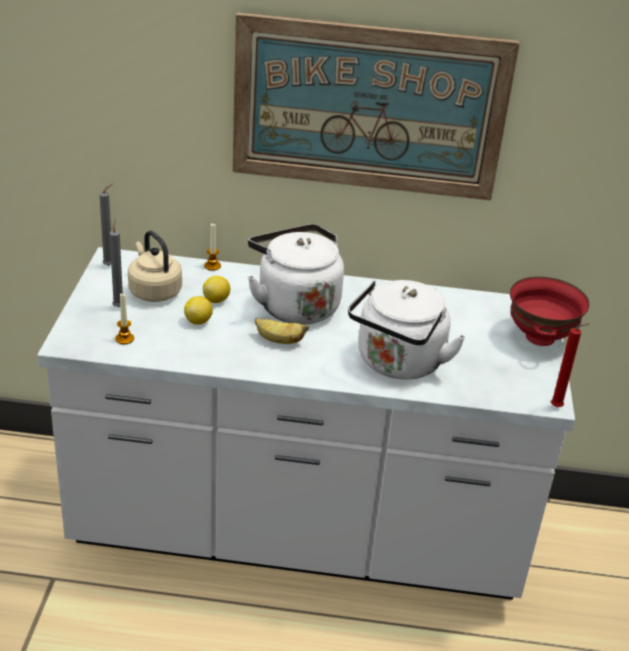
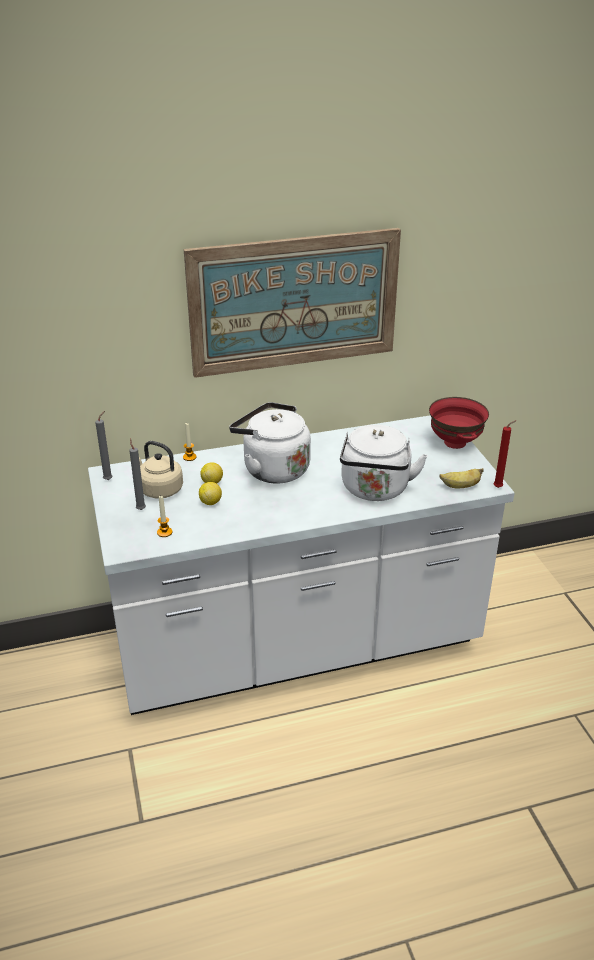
camera: 20 degrees left, 0 degrees up
(278, 341) = (280, 499): banana -> banana (460, 486)

